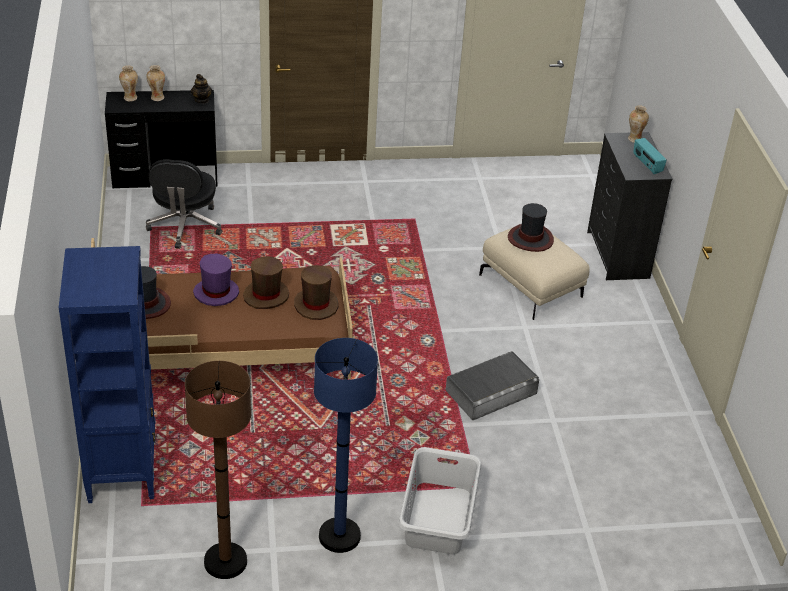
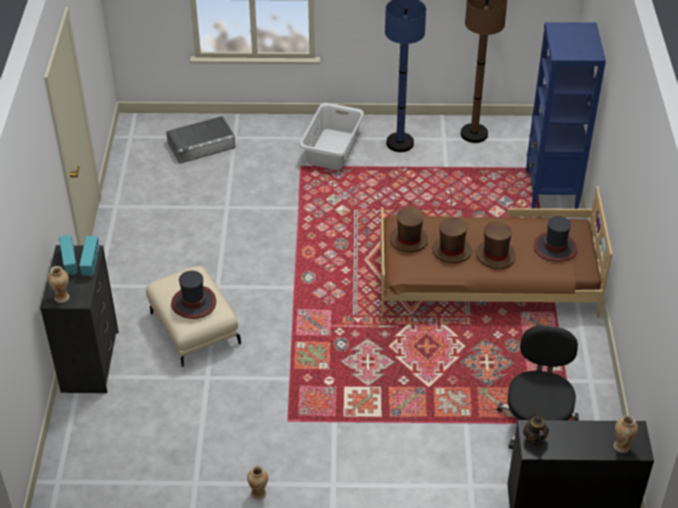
camera: 170 degrees left, 5 degrees up
(157, 98) = (589, 445): vase -> vase (259, 493)
(216, 293) = (495, 255): purple hat -> brown hat
(491, 392) = (267, 231): grey storage box -> grey storage box (201, 145)
(626, 165) = (91, 264): none -> radio

